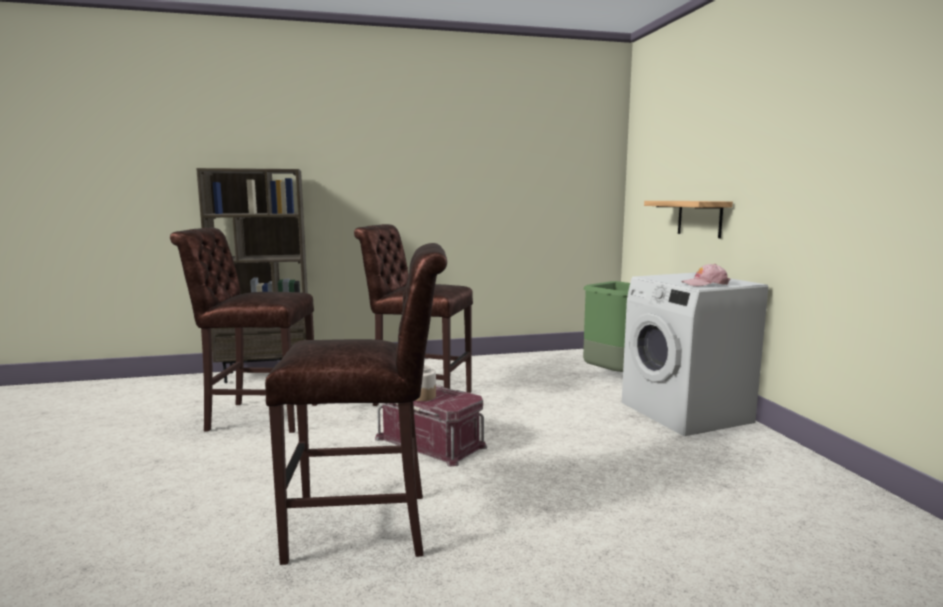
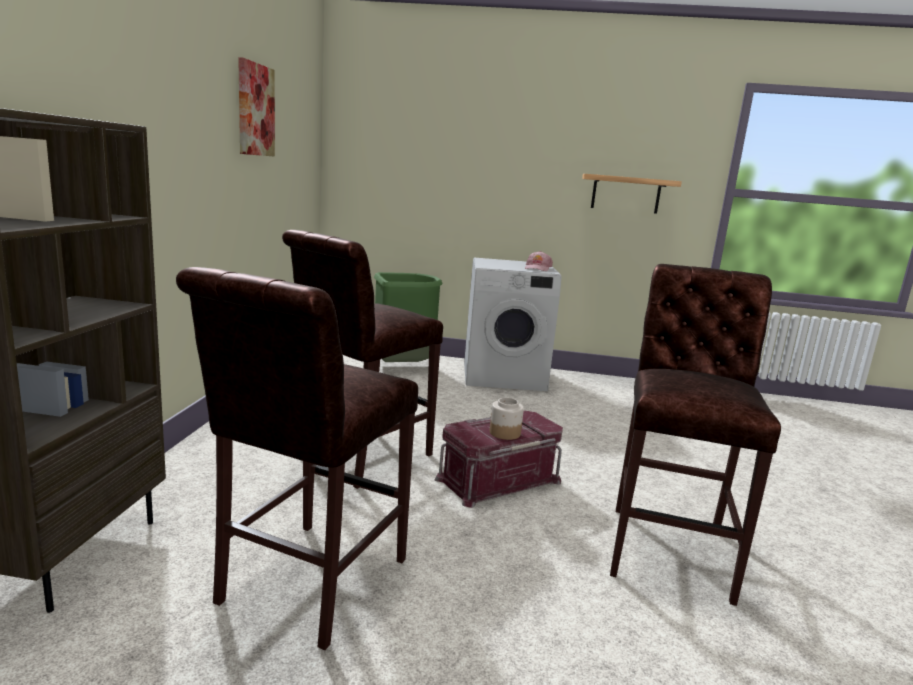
camera: 70 degrees left, 5 degrees up
(497, 149) = (255, 110): none -> picture
(699, 218) = (459, 208): shelf -> shelf (625, 194)

